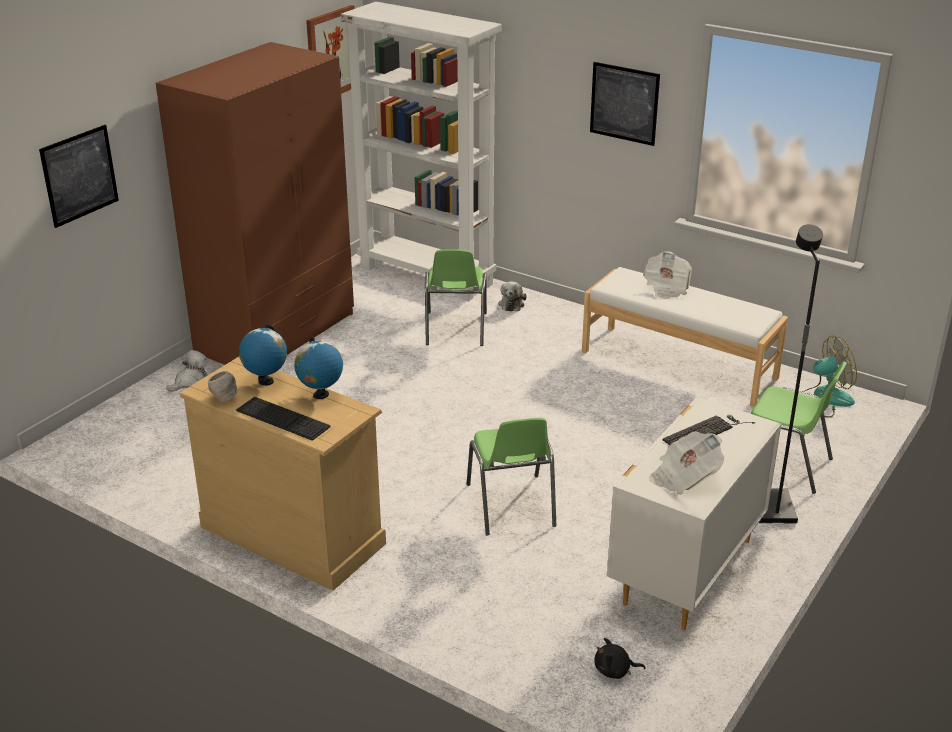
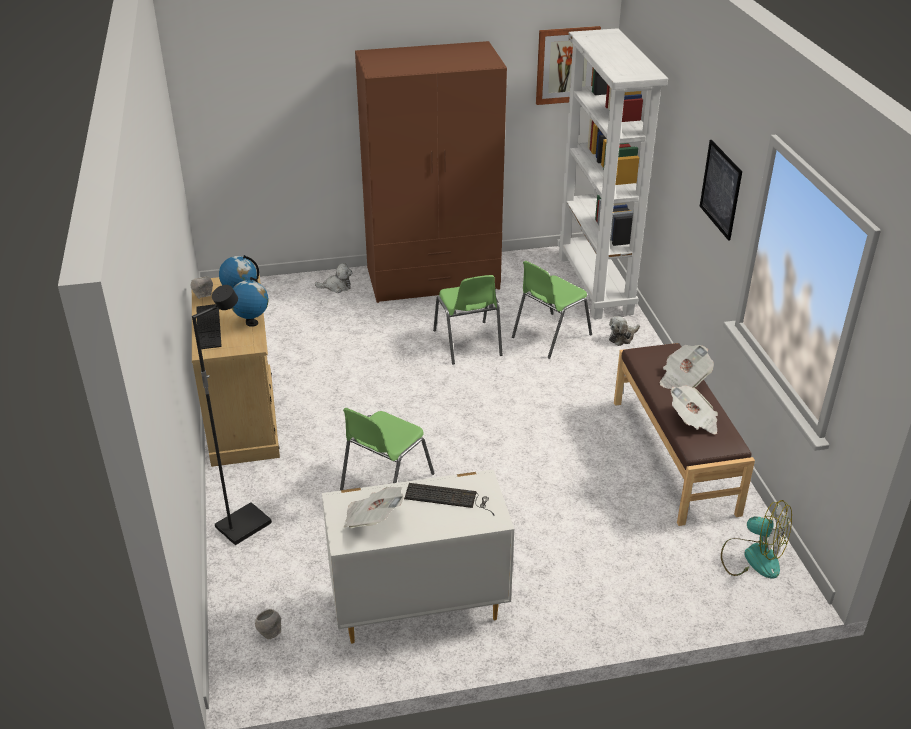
camera: 45 degrees right, 5 degrees up
(79, 175) = (274, 104): picture -> none
(614, 671) = (270, 633): black plush toy -> grey bowl
(679, 364) = (674, 455): white bench -> brown bench
(718, 310) = (693, 421): none -> newspaper
(771, 508) = (555, 608): black floor lamp -> black floor lamp (243, 525)
(784, 465) = (622, 585): green chair -> green chair (468, 343)

